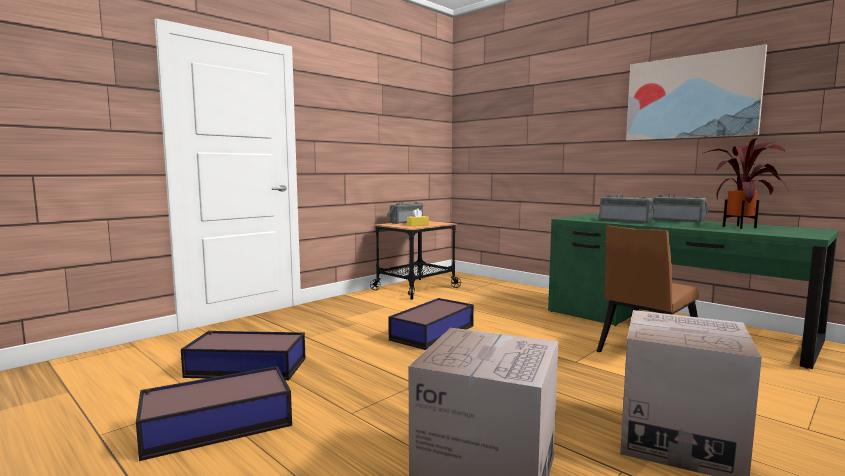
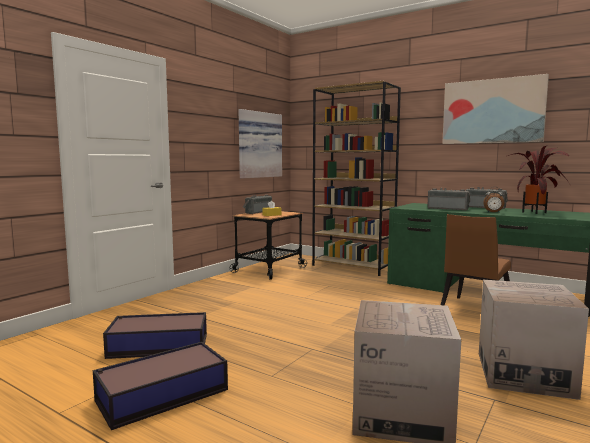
camera: 10 degrees left, 0 degrees up
(409, 145) = (258, 145): none -> picture
(433, 332) = (304, 306): storage box -> none
(517, 289) = (353, 266): none -> brown bookcase
(682, 226) = (493, 212): none -> alarm clock

